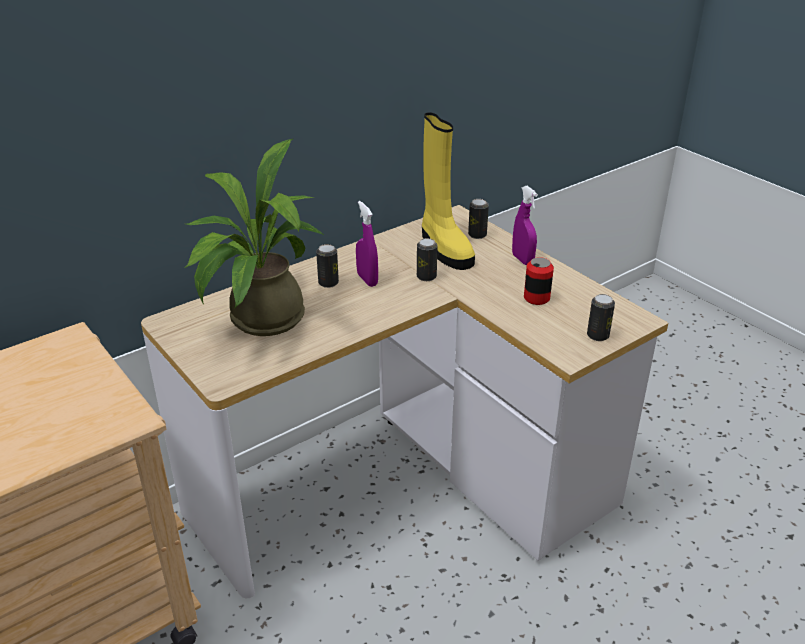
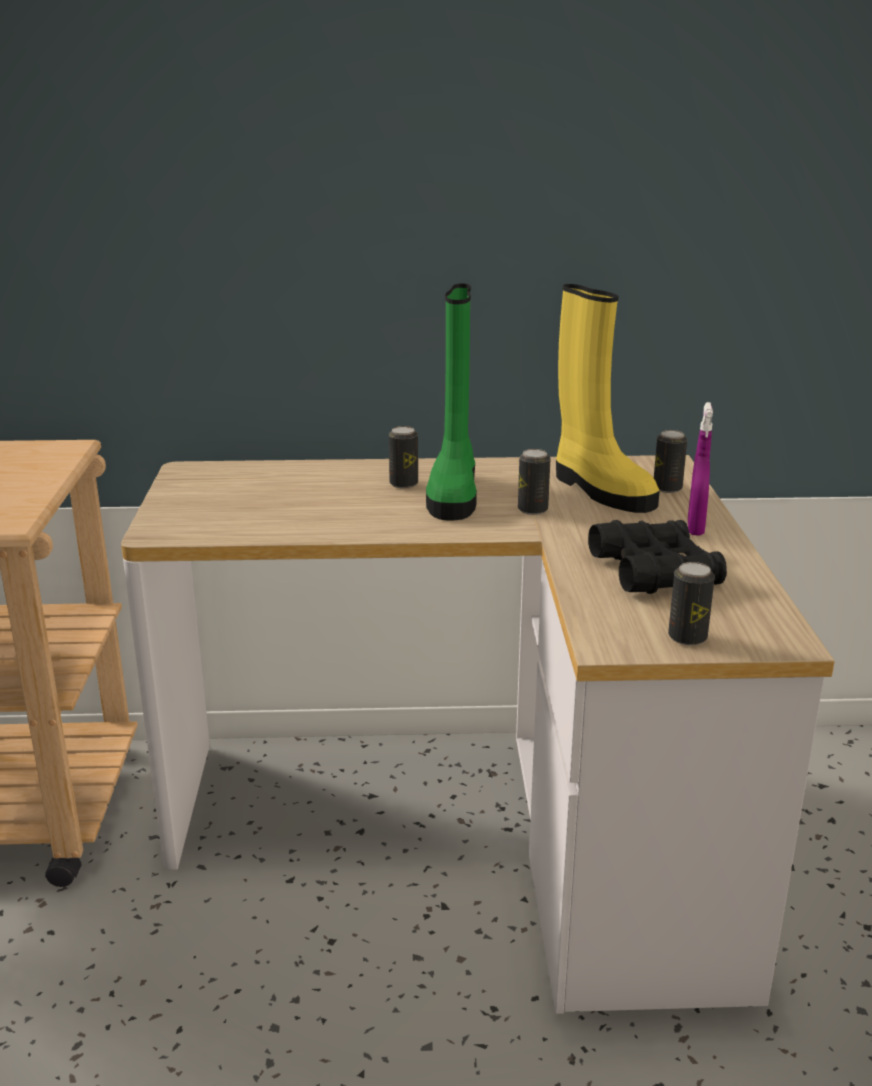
camera: 35 degrees right, 10 degrees down
(259, 322) = (274, 496): potted plant -> none
(367, 280) = (454, 493): purple spray bottle -> green boot
(444, 248) = (600, 490): yellow boot -> yellow boot turned 45 degrees counterclockwise
(536, 298) = (654, 571): can -> black binoculars

